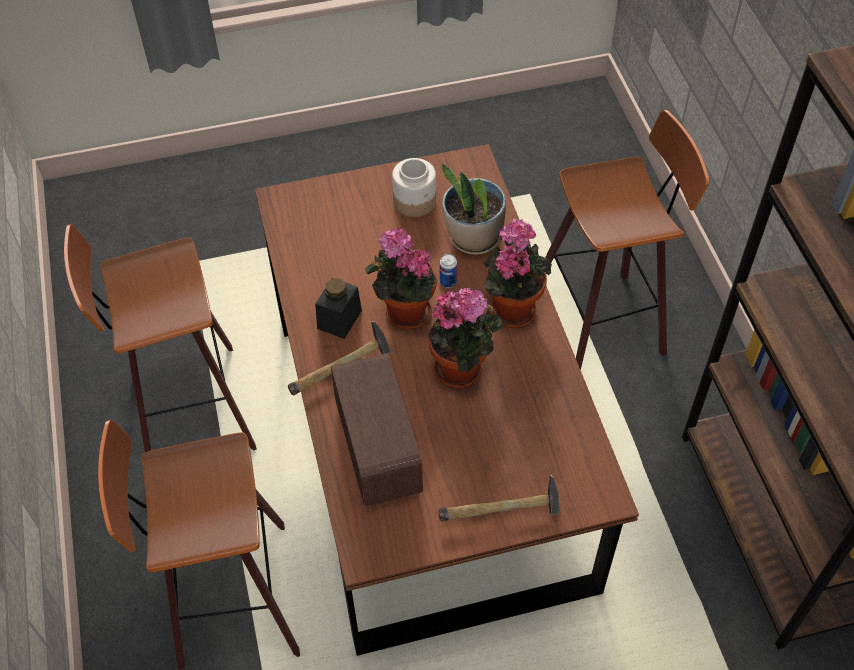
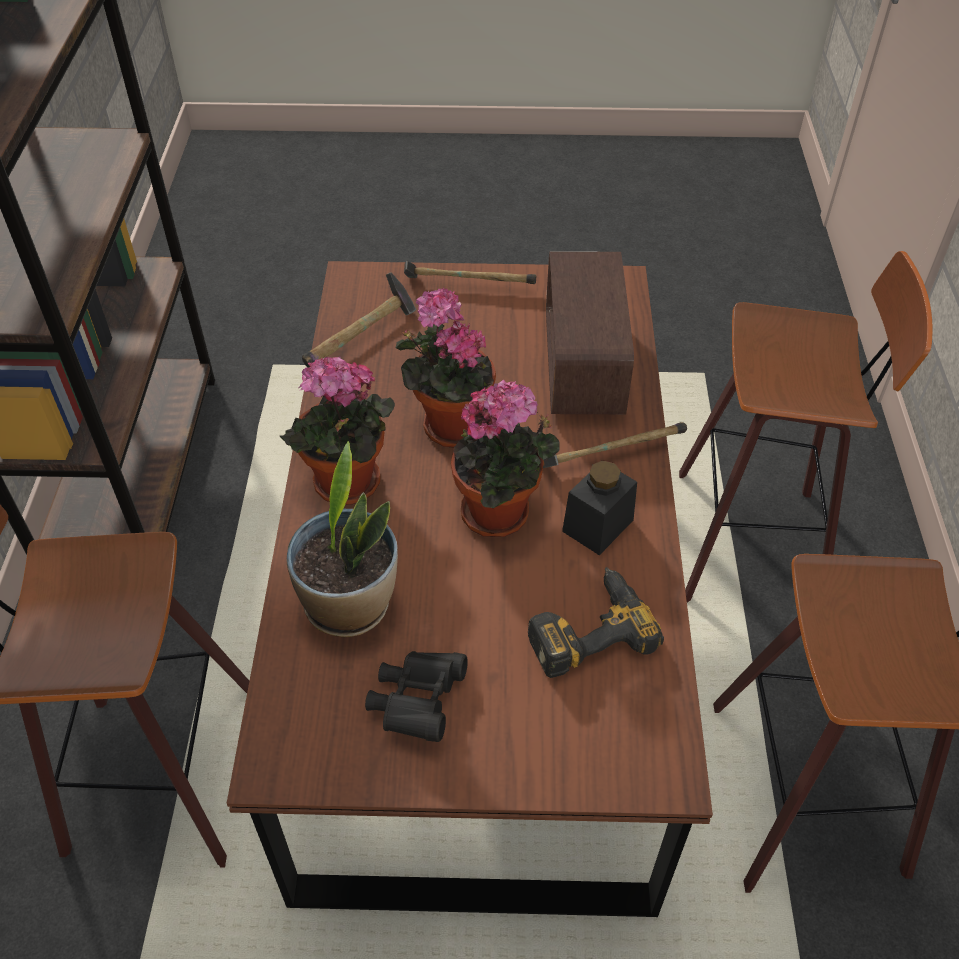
camera: 165 degrees left, 5 degrees down
(333, 257) = (587, 628): none -> power drill
(415, 201) = (417, 702): jar -> black binoculars
(448, 282) = (420, 544): can -> none
(563, 433) = (362, 337): none -> hammer

